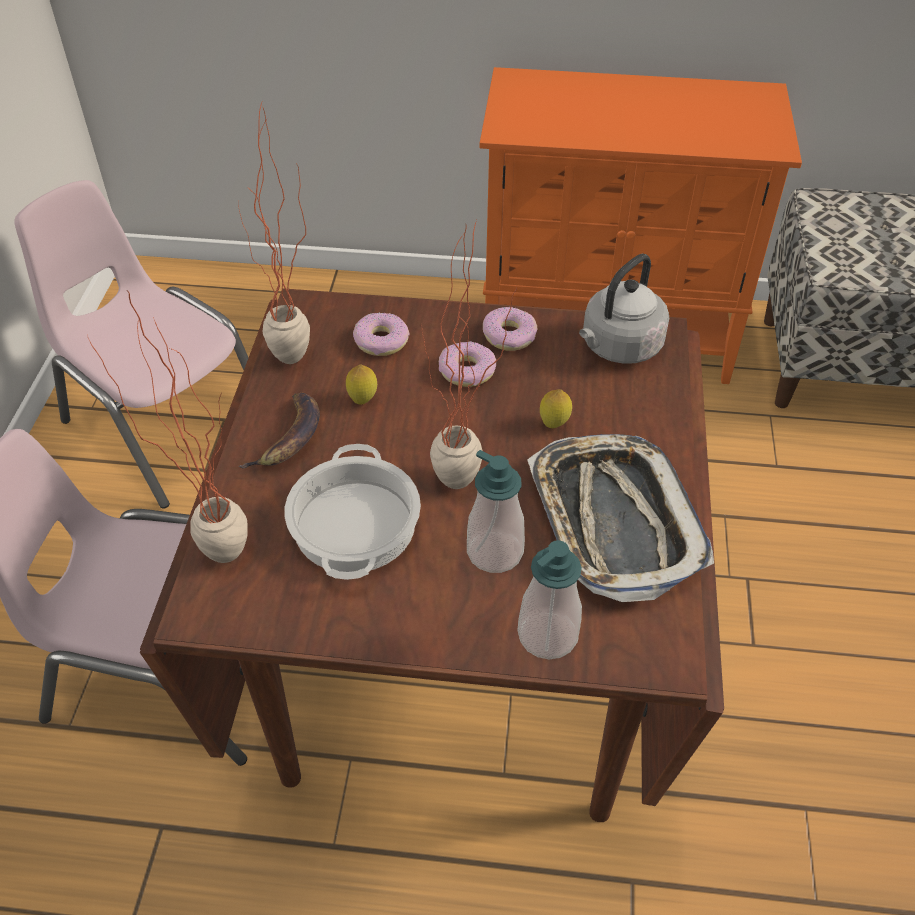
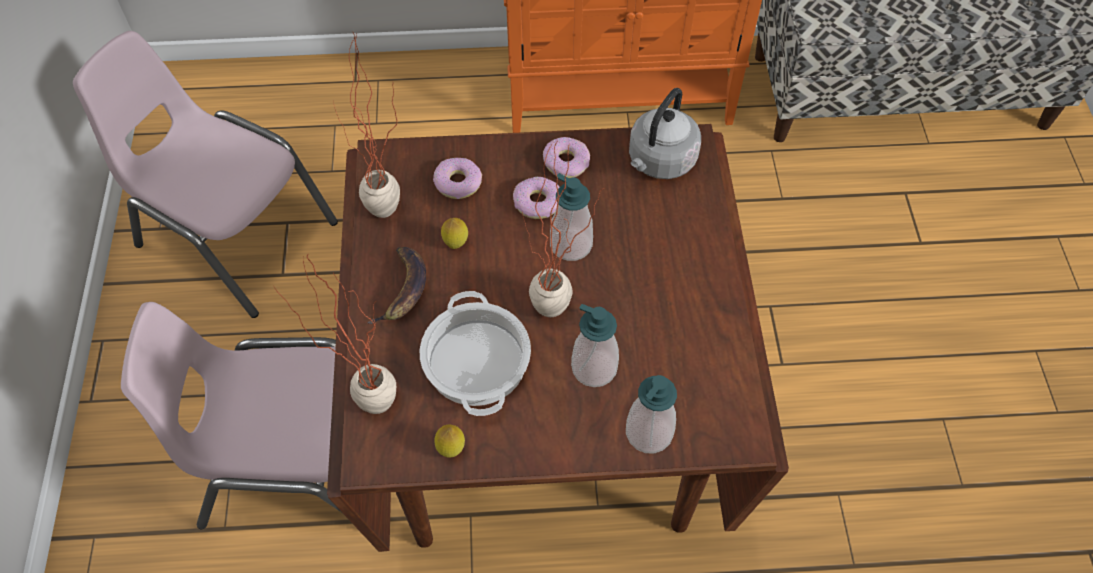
camera: 10 degrees left, 10 degrees up
(496, 418) = (571, 245): none -> soap dispenser
(554, 424) = (619, 244): lemon -> lemon (451, 449)
(613, 521) = (682, 326): tray -> none

